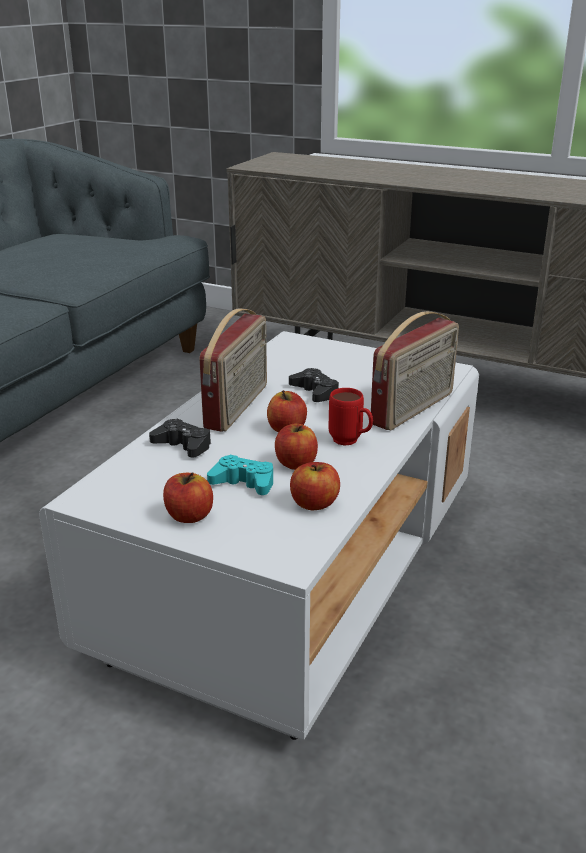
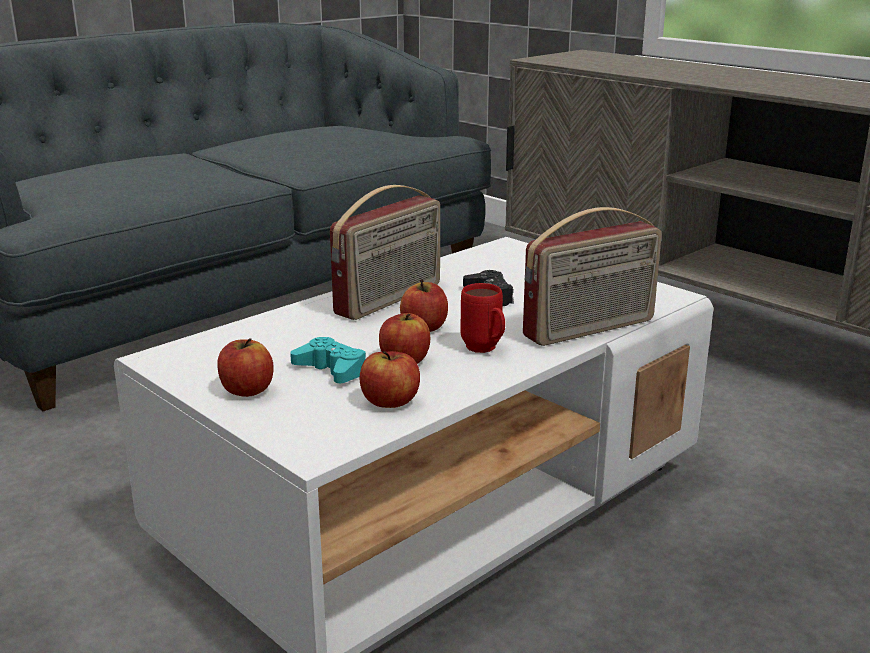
camera: 20 degrees right, 5 degrees down
(183, 445) = (300, 326): black game controller -> none

